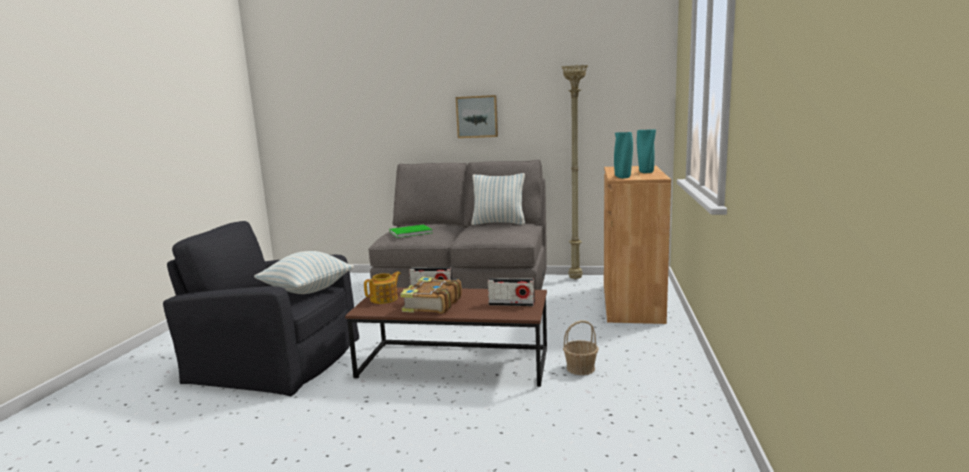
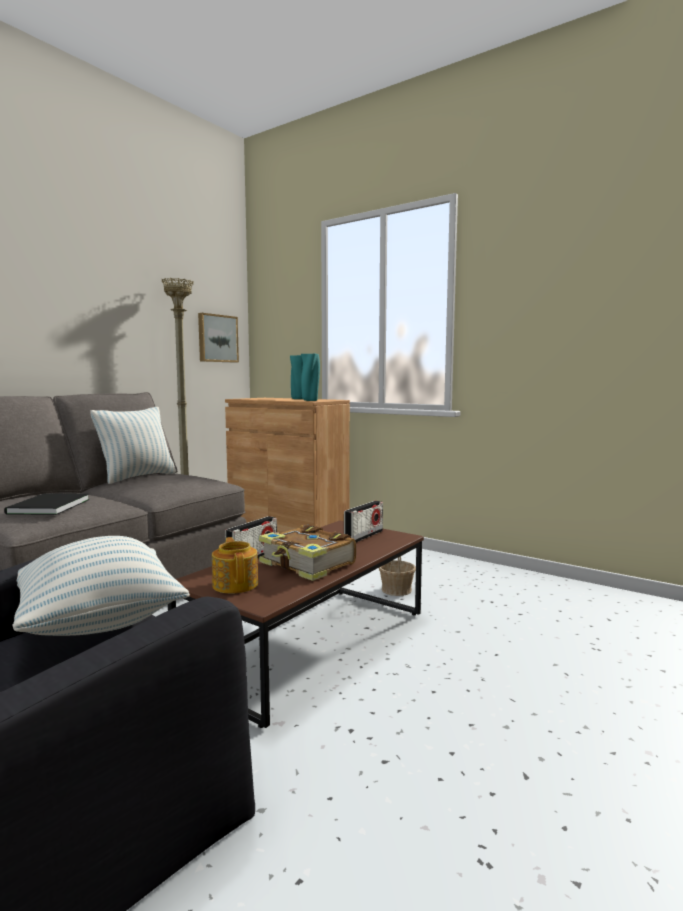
camera: 65 degrees left, 5 degrees down
(409, 232) = (46, 507): green book -> black book
(477, 116) = (43, 329): picture -> picture (217, 338)

